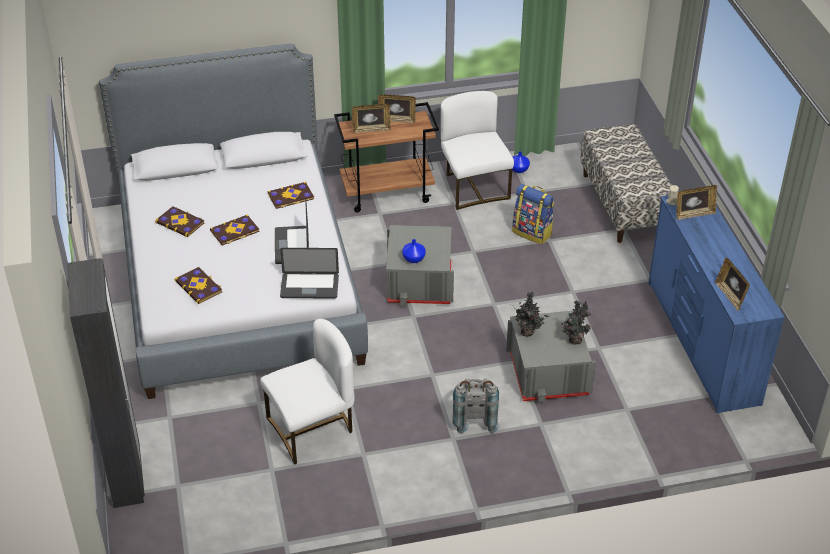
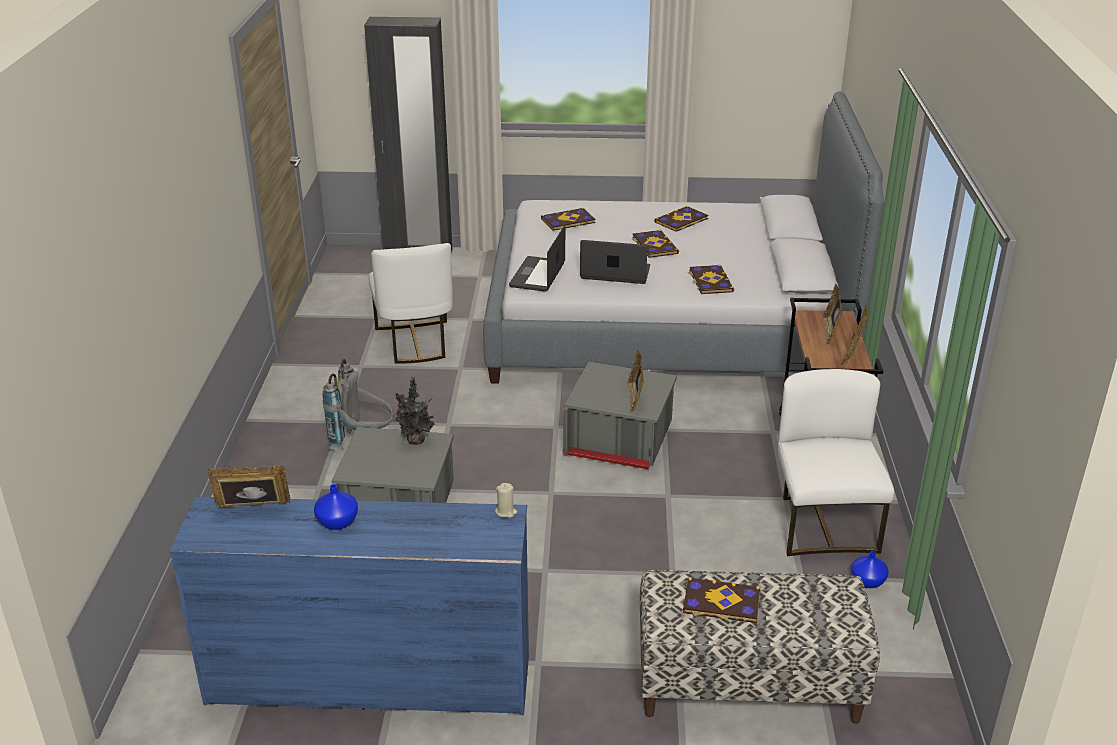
camera: 105 degrees right, 10 degrees down
(413, 259) = (599, 382): blue vase -> blue vase (337, 522)
(474, 187) = (823, 524): white chair -> white chair turned 90 degrees counterclockwise
(532, 232) = (695, 560): backpack -> none
(574, 339) = (379, 474): potted plant -> none
(632, 171) = (721, 603): none -> book
(694, 214) = (461, 527): picture frame -> picture frame (635, 398)

